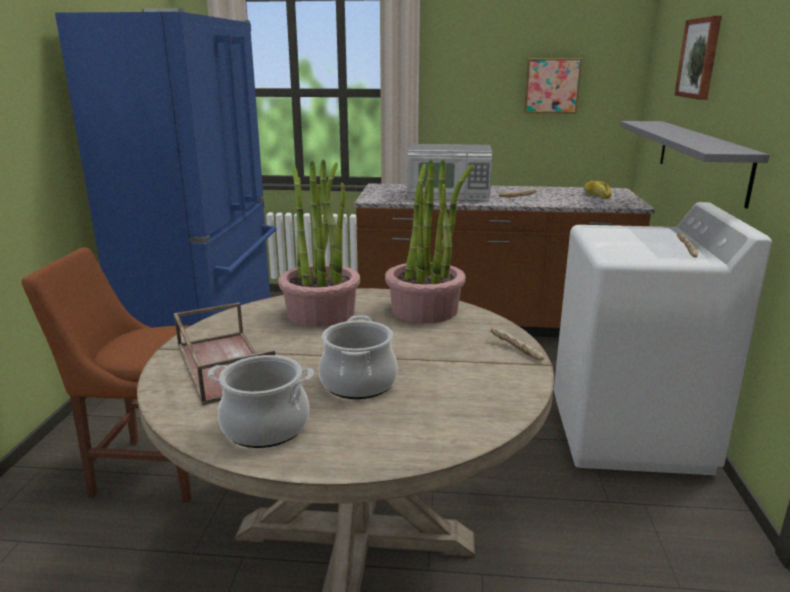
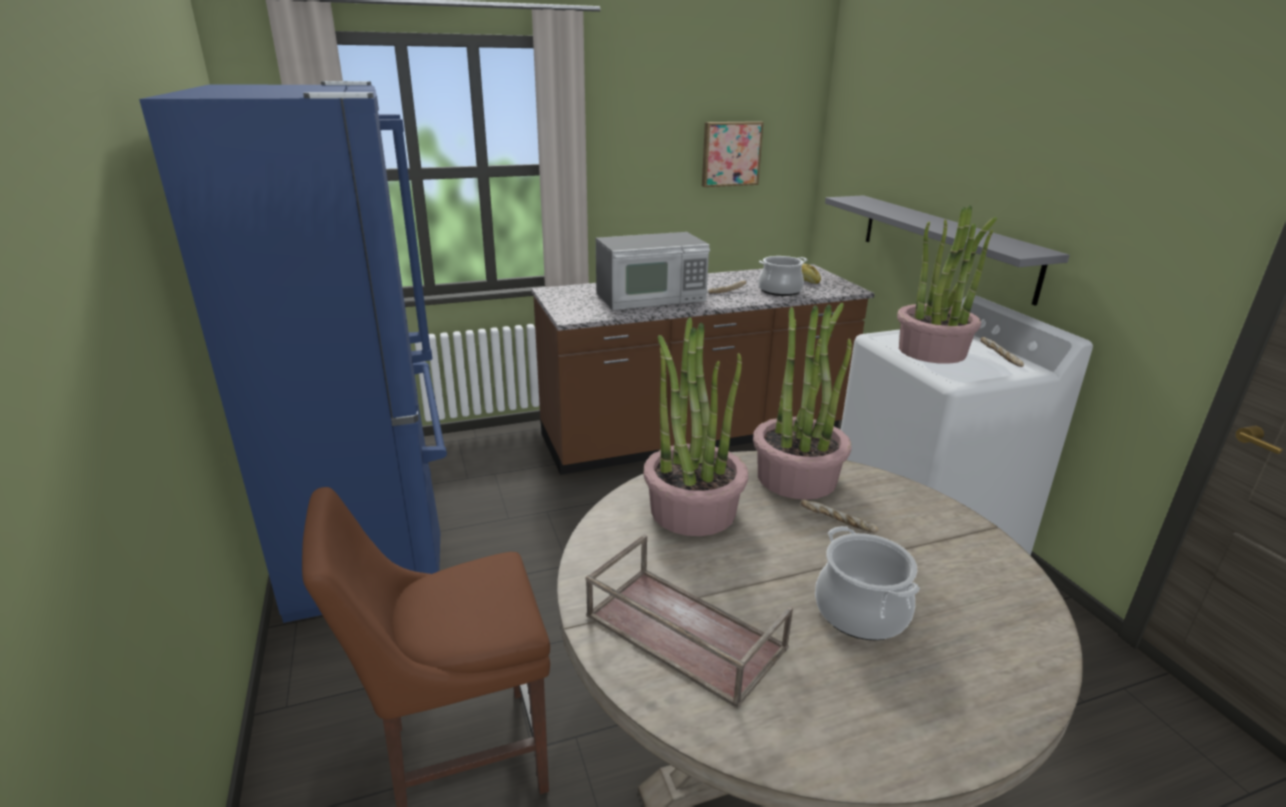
camera: 25 degrees left, 5 degrees up
(265, 427) = (848, 717): cooking pot -> cooking pot (780, 291)
(515, 350) = (946, 515): bread -> bread (837, 523)
(623, 240) = (932, 351): none -> potted plant
(700, 58) = (929, 136): picture -> none

